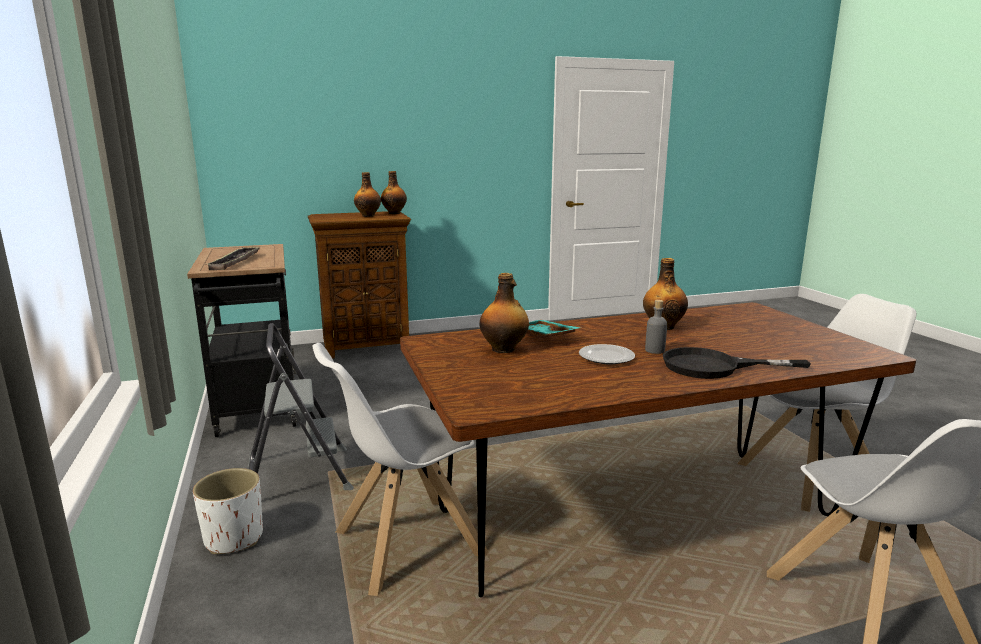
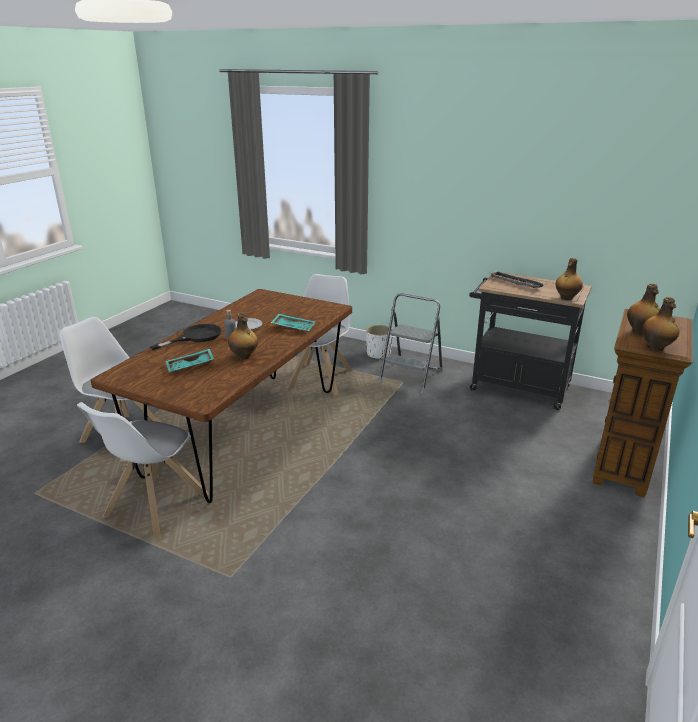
camera: 135 degrees right, 10 degrees up
(504, 349) = (296, 315): bottle -> bottle (566, 298)
(748, 335) = (190, 366): none -> turquoise tray

